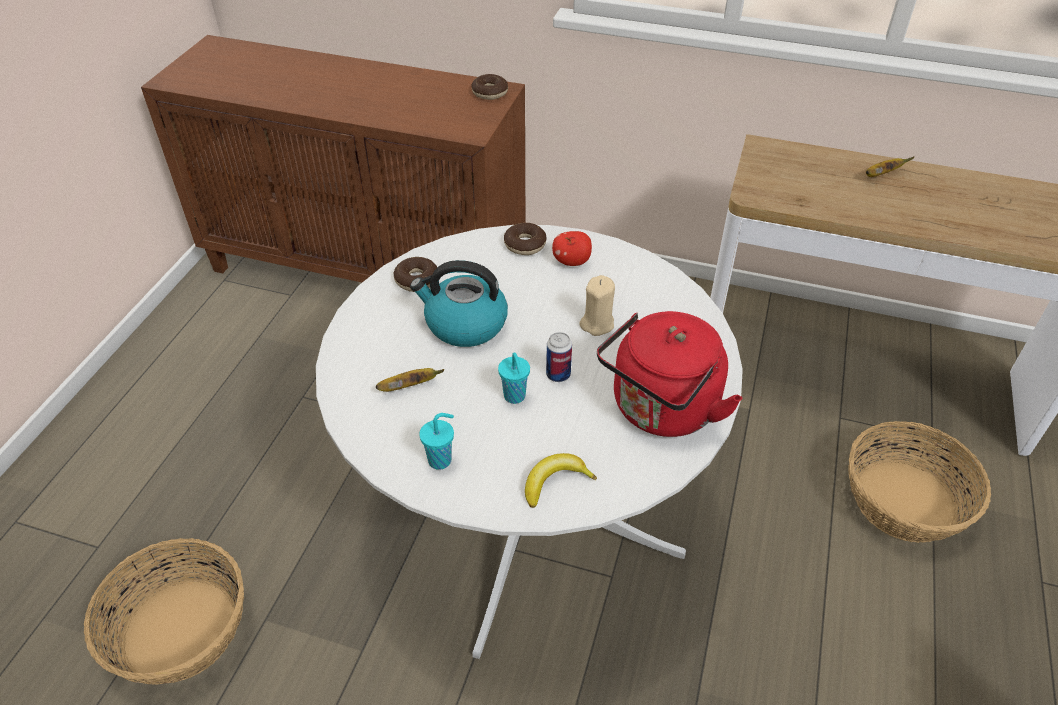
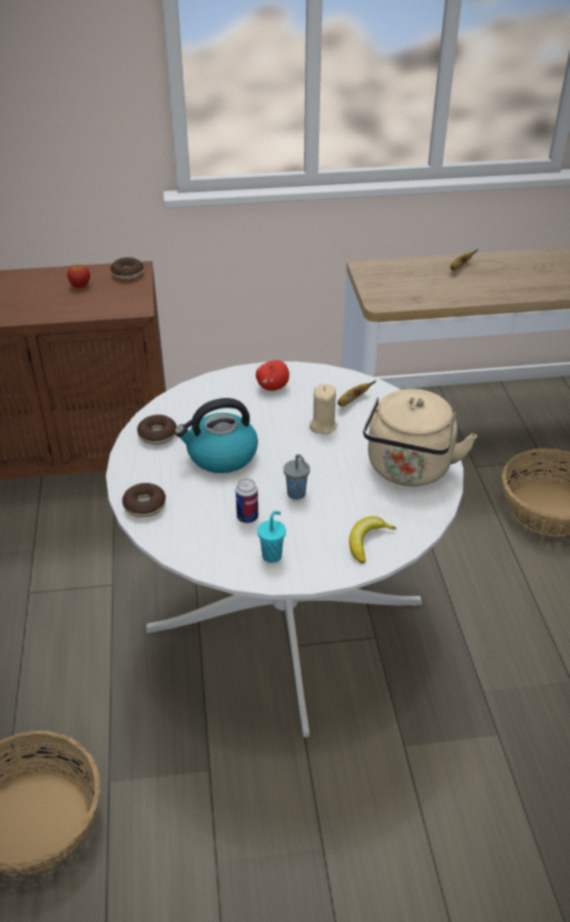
camera: 25 degrees left, 5 degrees down
(409, 386) = (209, 513): banana -> banana (352, 401)
(434, 94) = (80, 285): none -> apple
(515, 397) = (297, 494): turquoise cup -> grey cup
(525, 244) = (227, 385): donut -> donut (144, 505)
(558, 375) = (318, 469): can -> can (247, 517)
(661, 411) = (408, 470): red kettle -> beige kettle

